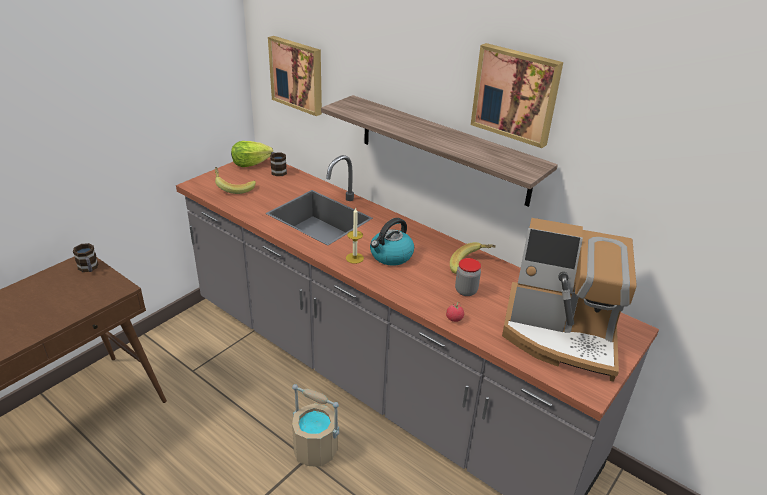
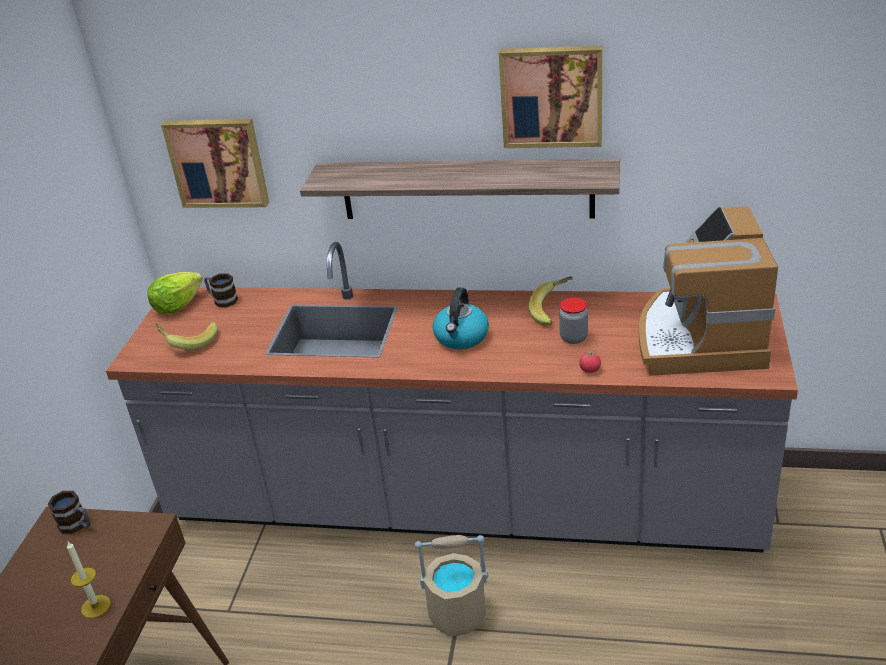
camera: 25 degrees left, 0 degrees up
(354, 258) = (425, 357): candle -> candle (96, 606)
(560, 334) = (699, 337): coffee machine -> coffee machine turned 105 degrees clockwise

